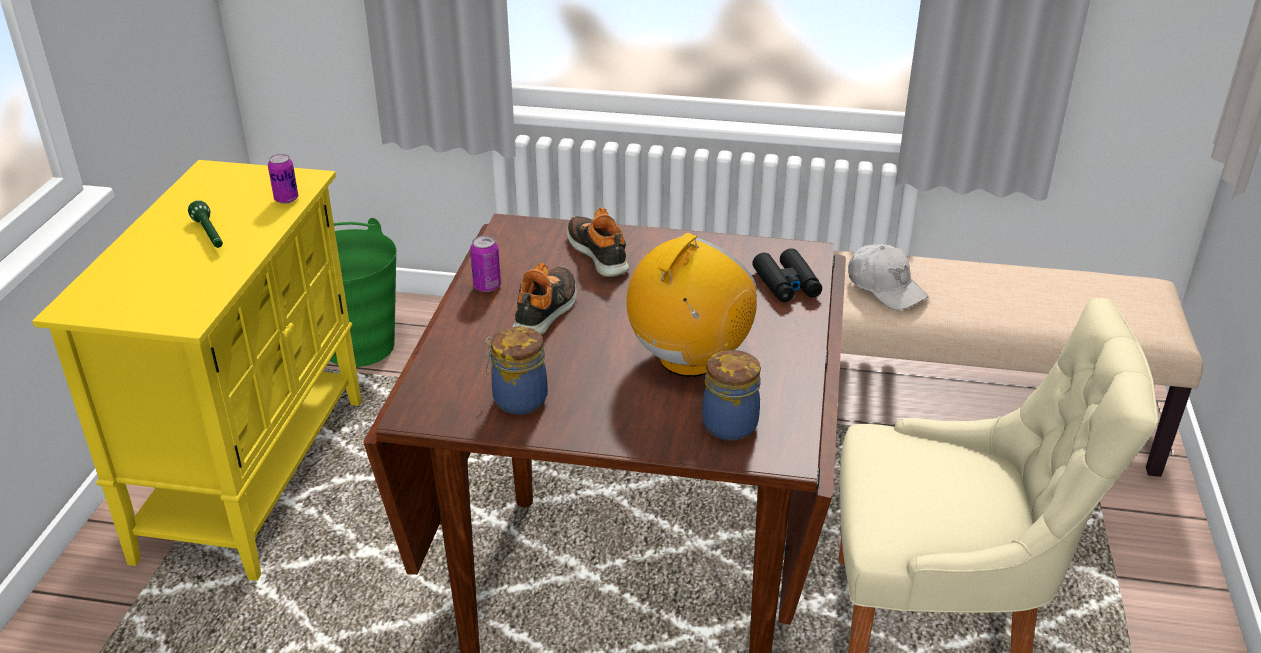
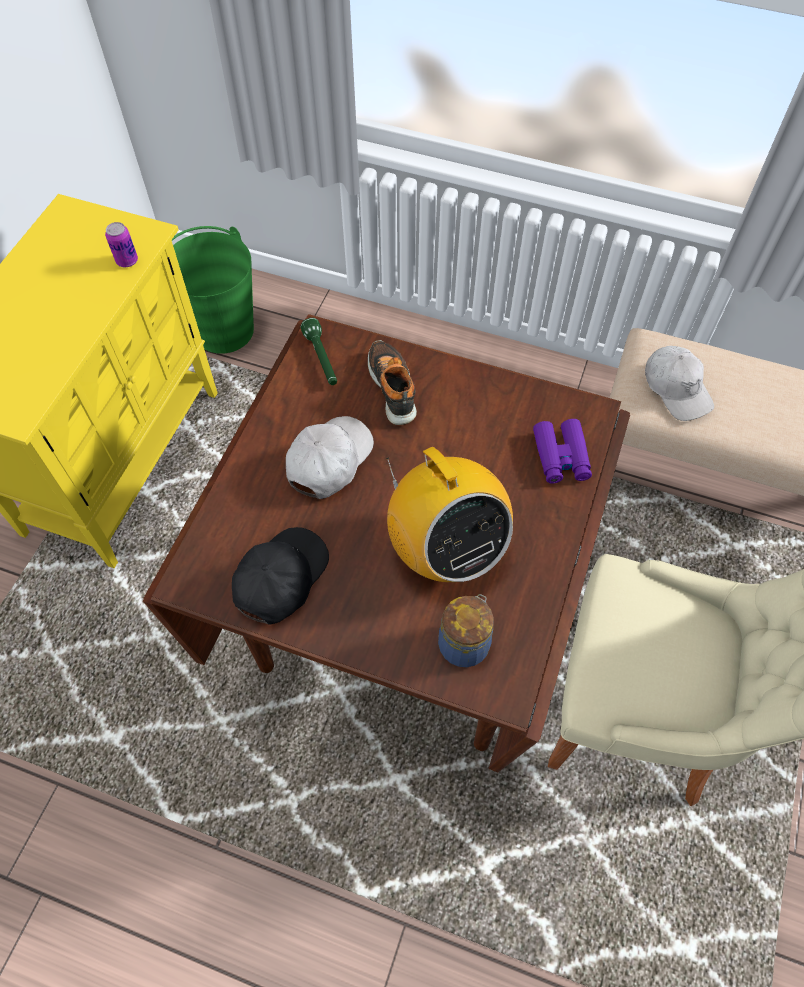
camera: 10 degrees right, 25 degrees up
(209, 235) = (52, 303): green flashlight -> green flashlight (322, 359)
(487, 286) = (282, 419): can -> none
(517, 399) = (280, 579): jar -> black cap
(546, 310) = (329, 461): shoe -> white cap
(689, 359) = (445, 549): radio -> radio turned 105 degrees clockwise
(787, 284) = (561, 457): black binoculars -> purple binoculars

